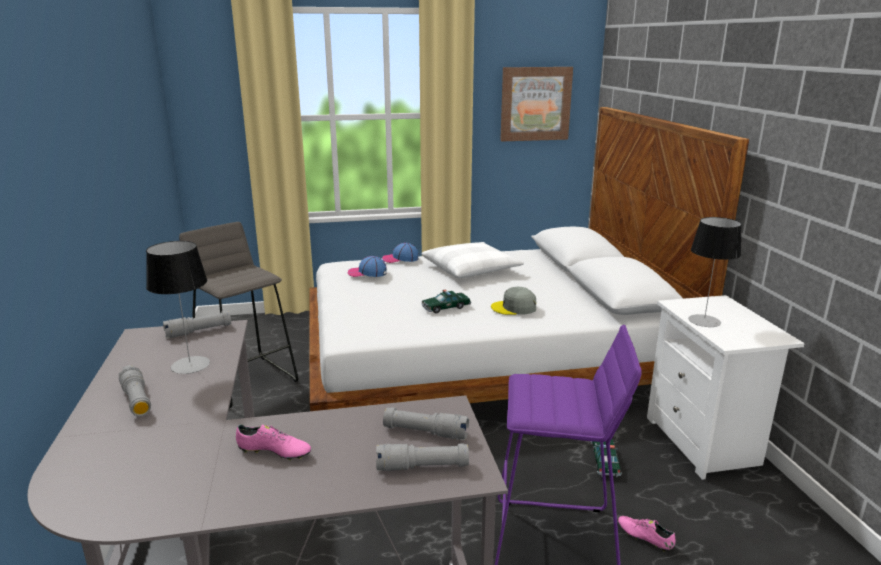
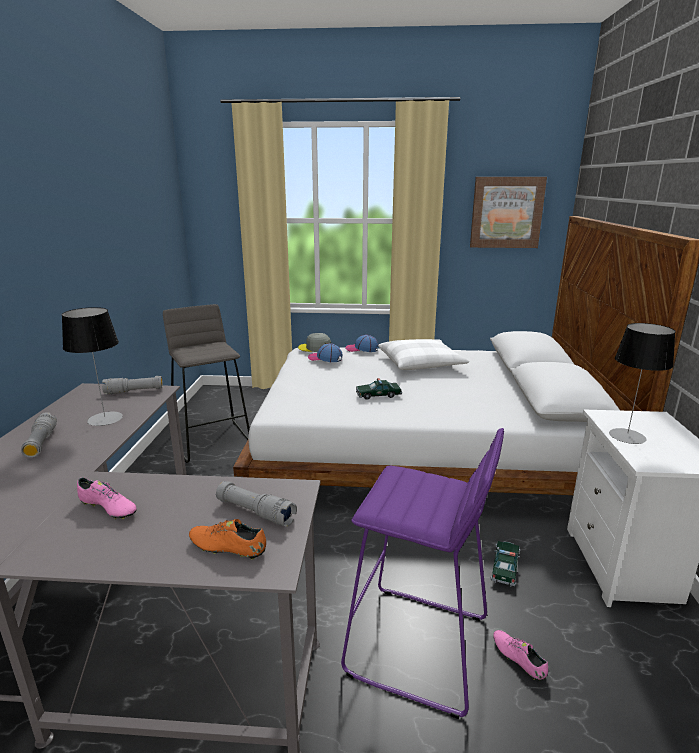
camera: 15 degrees right, 0 degrees up
(422, 467) = (227, 548): grey flashlight -> orange shoe
(514, 308) = (443, 402): grey cap -> grey cap (315, 348)

